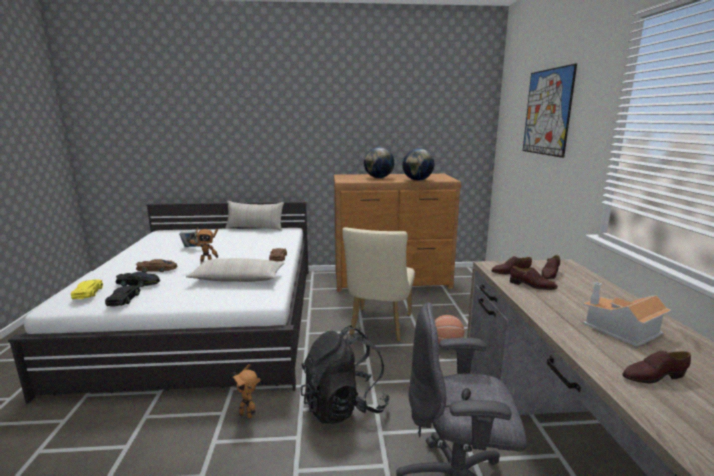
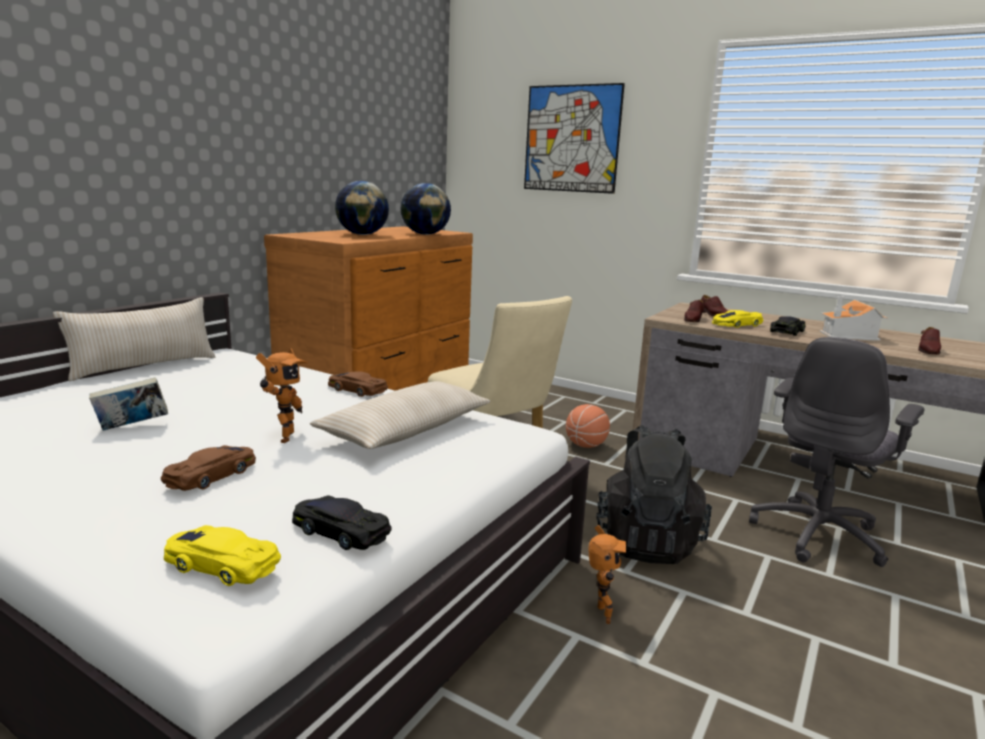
camera: 55 degrees left, 0 degrees up
(138, 283) = (271, 503): black toy car -> black toy car (787, 331)
(247, 414) = (600, 615): toy robot -> toy robot turned 75 degrees counterclockwise
(532, 285) = (736, 324): brown shoe -> yellow toy car

